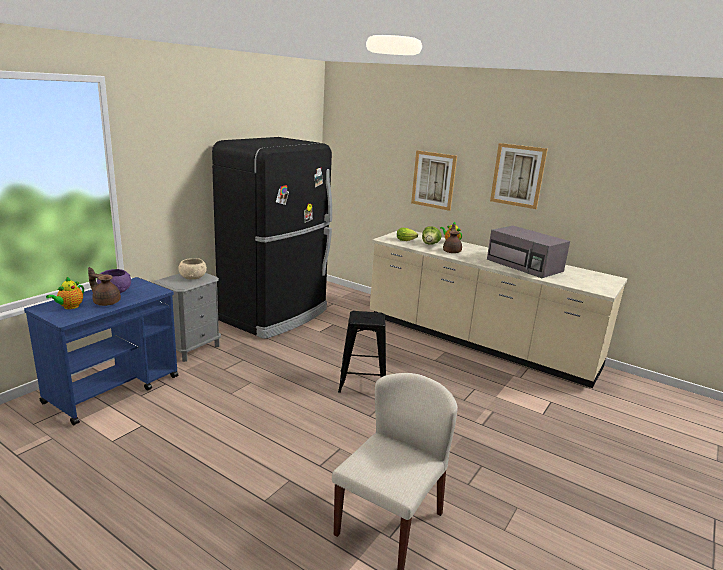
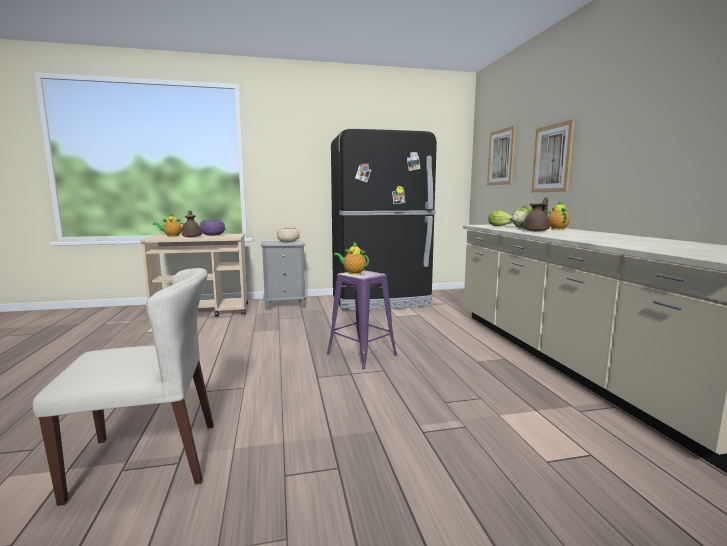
camera: 45 degrees right, 10 degrees down
(114, 389) = (203, 311): blue cart -> beige cart
(359, 318) = (353, 273): none -> teapot
(362, 383) = (361, 354): black stool -> purple stool
(518, 175) = (645, 118): picture -> picture (501, 157)
(525, 265) = (626, 240): grey microwave -> none

